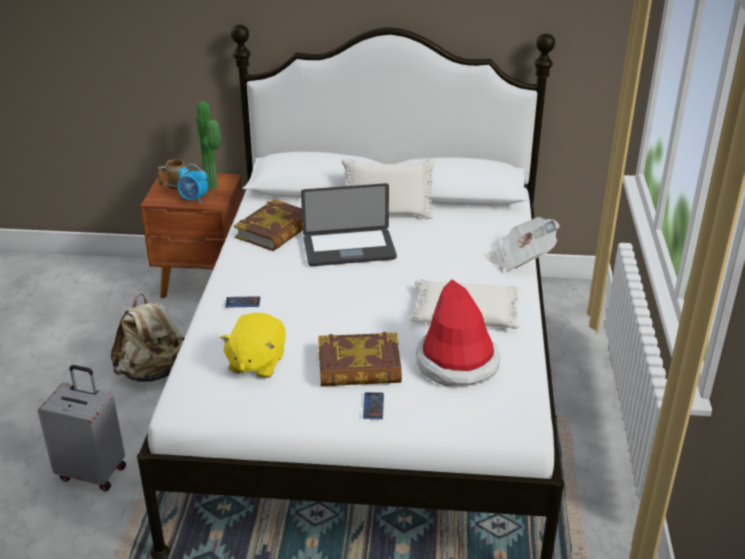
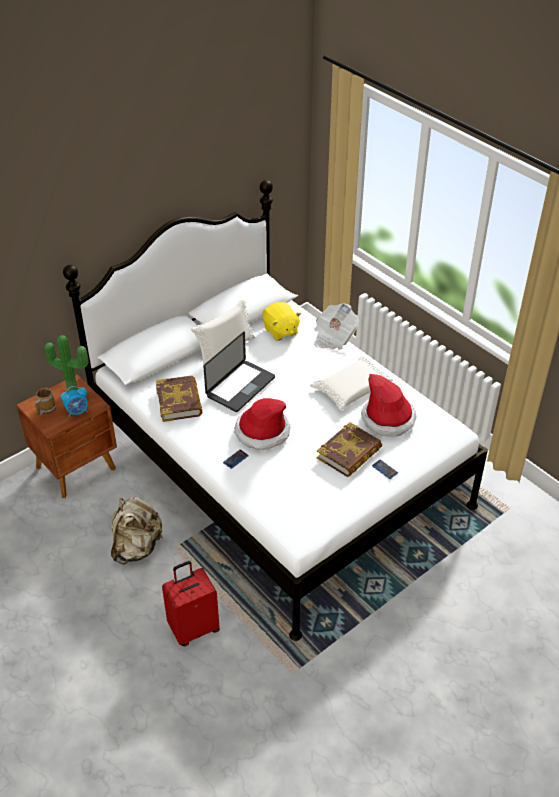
camera: 45 degrees left, 10 degrees up
(93, 472) = (193, 628): grey suitcase -> red suitcase
(256, 362) = (300, 488): yellow plush toy -> yellow plush toy (280, 331)
(304, 295) = (262, 432): none -> hat

